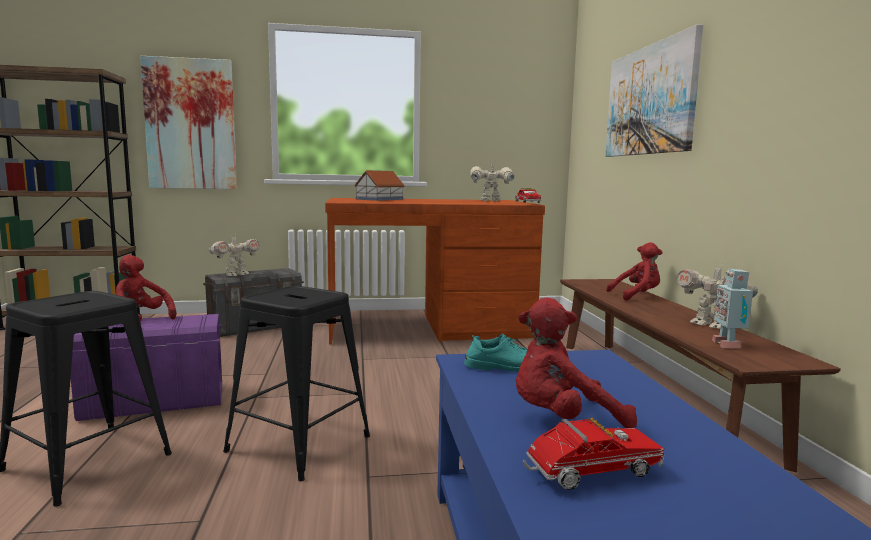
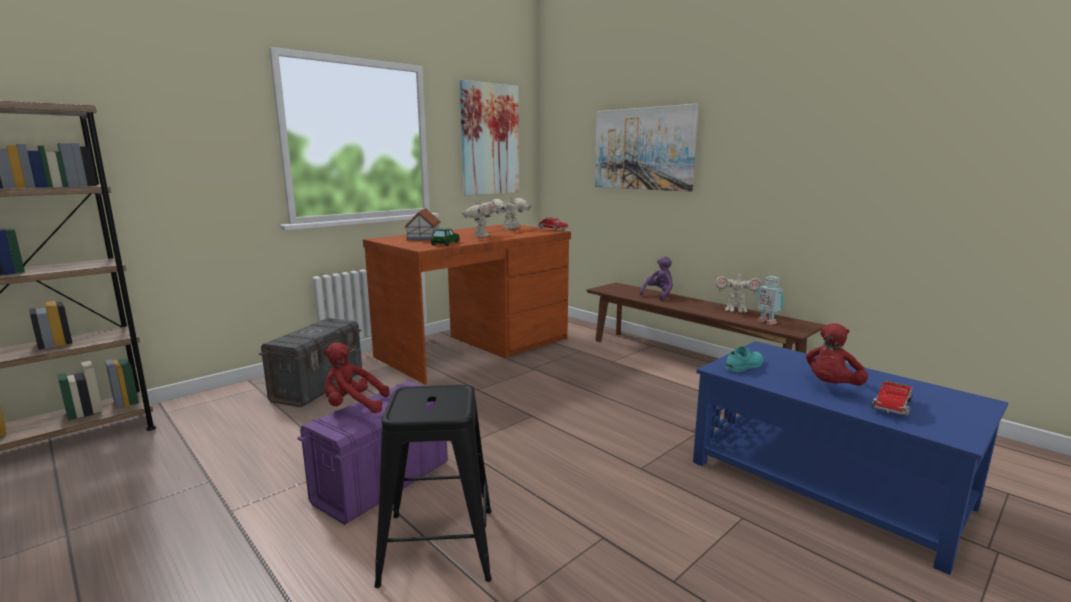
camera: 35 degrees left, 5 degrees up
(190, 124) = (184, 167): picture -> picture (490, 139)
(236, 275) = (300, 337): toy robot -> toy robot (480, 236)
(298, 444) = (561, 467): black stool -> none
(374, 201) = (445, 243): none -> toy car
(637, 296) = (658, 295): red plush toy -> purple plush toy

